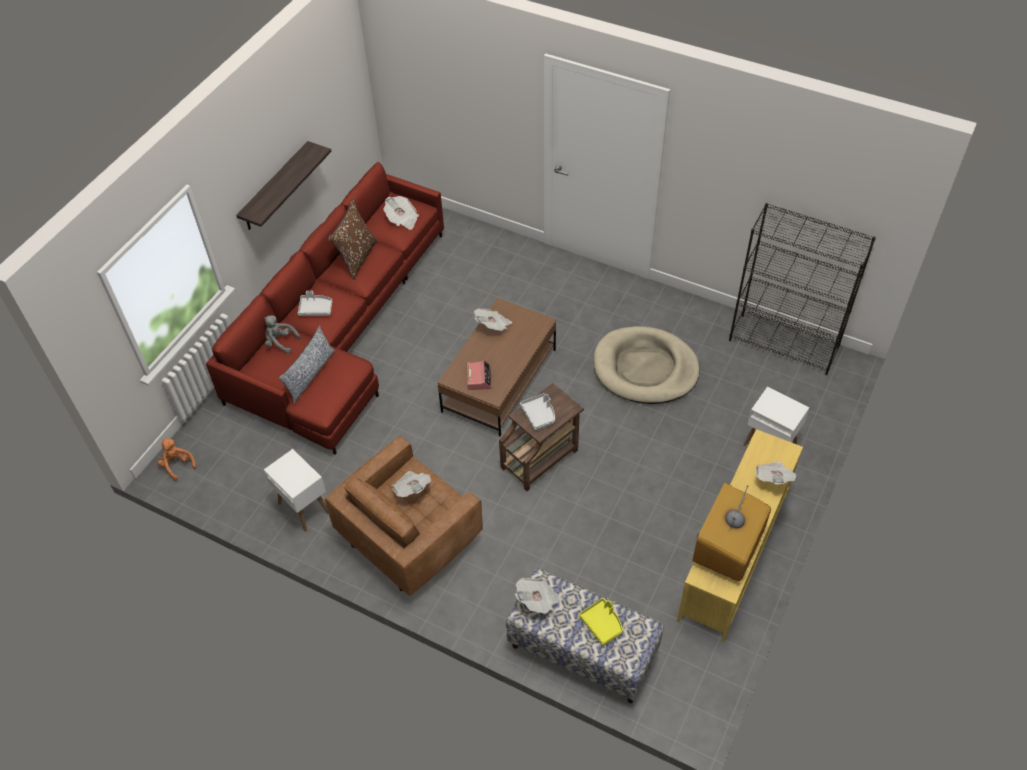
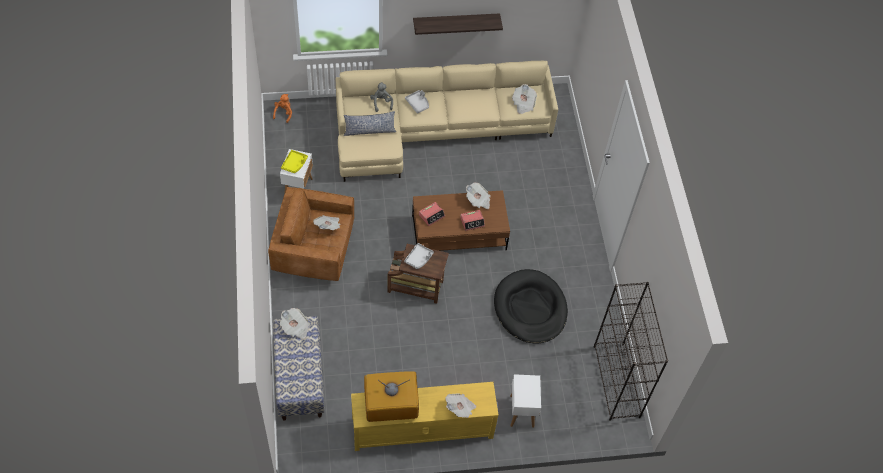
camera: 50 degrees right, 5 degrees up
(340, 330) = (433, 129): red sofa -> beige sofa
(357, 258) = (472, 100): brown pillow -> none
(517, 345) = (472, 222): none -> alarm clock
(602, 624) = (301, 368): yellow tray -> yellow tray (294, 164)
(645, 368) = (530, 308): beige dog bed -> black dog bed

